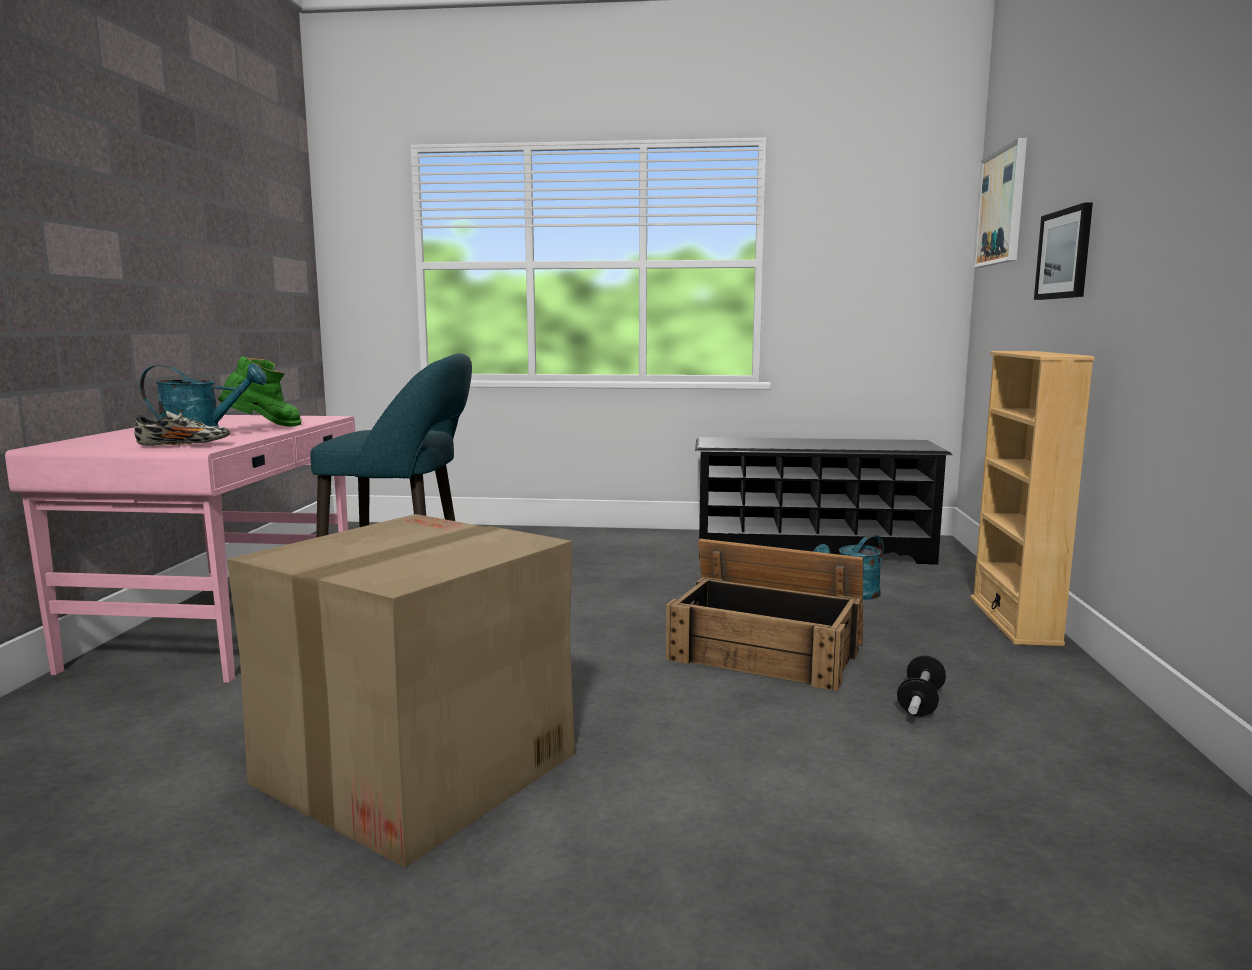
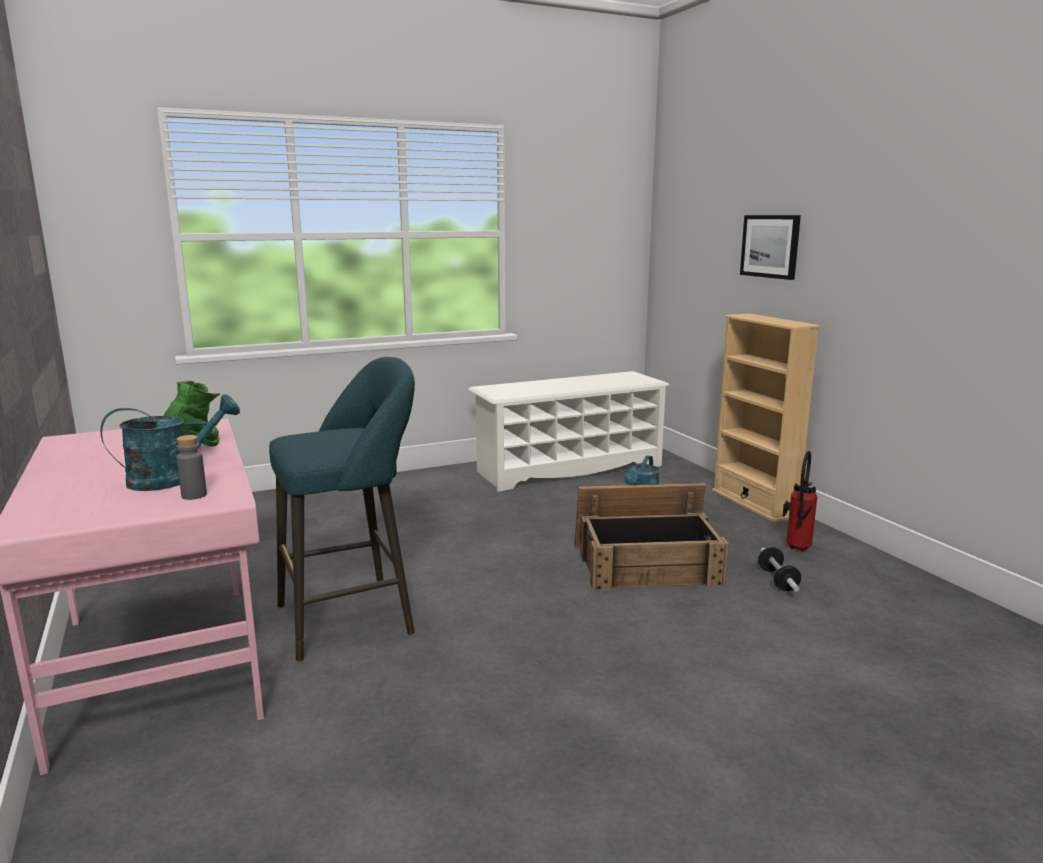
camera: 30 degrees left, 5 degrees up
(184, 446) = (194, 495): shoe -> grey bottle
(414, 769) = (546, 739): cardboard box -> none
(812, 550) = (569, 468): black shoe rack -> white shoe rack
(1001, 207) = (687, 197): picture -> none
(1003, 677) = (796, 549): none -> fire extinguisher

